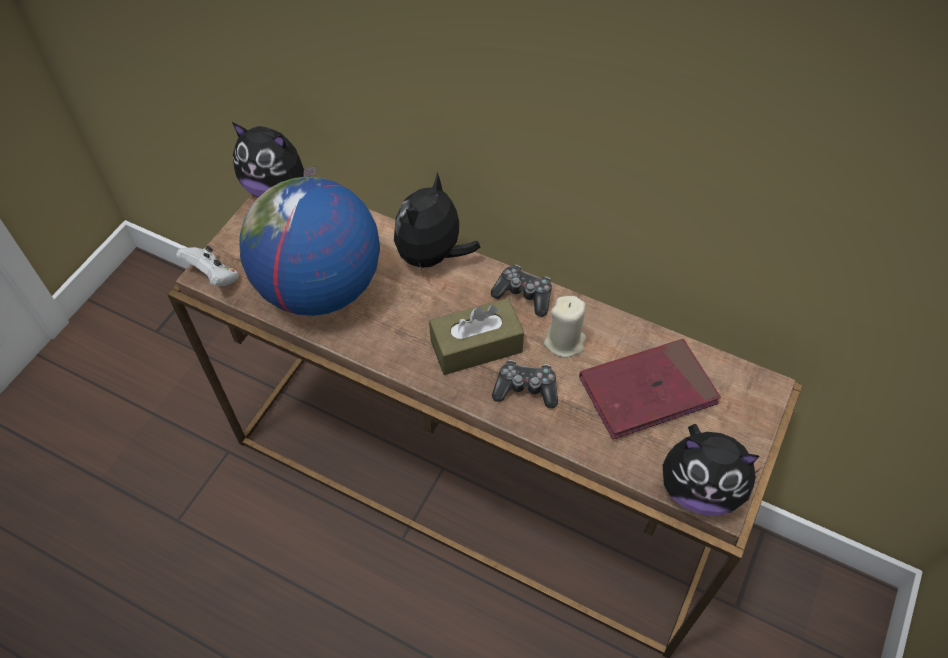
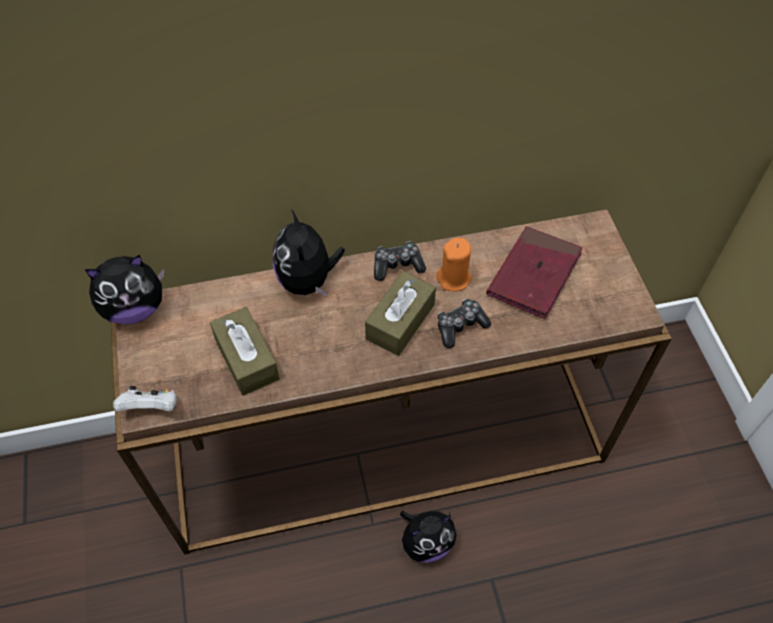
camera: 40 degrees left, 0 degrees up
(319, 288) = (247, 359): globe -> brown tissue box
(564, 342) = (454, 278): beige candle -> orange candle
(699, 489) = (618, 313): plush toy -> plush toy (426, 542)

